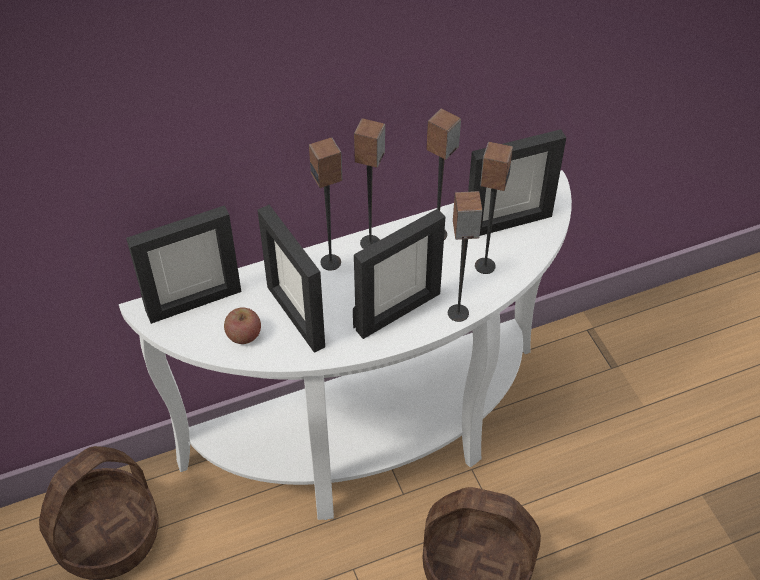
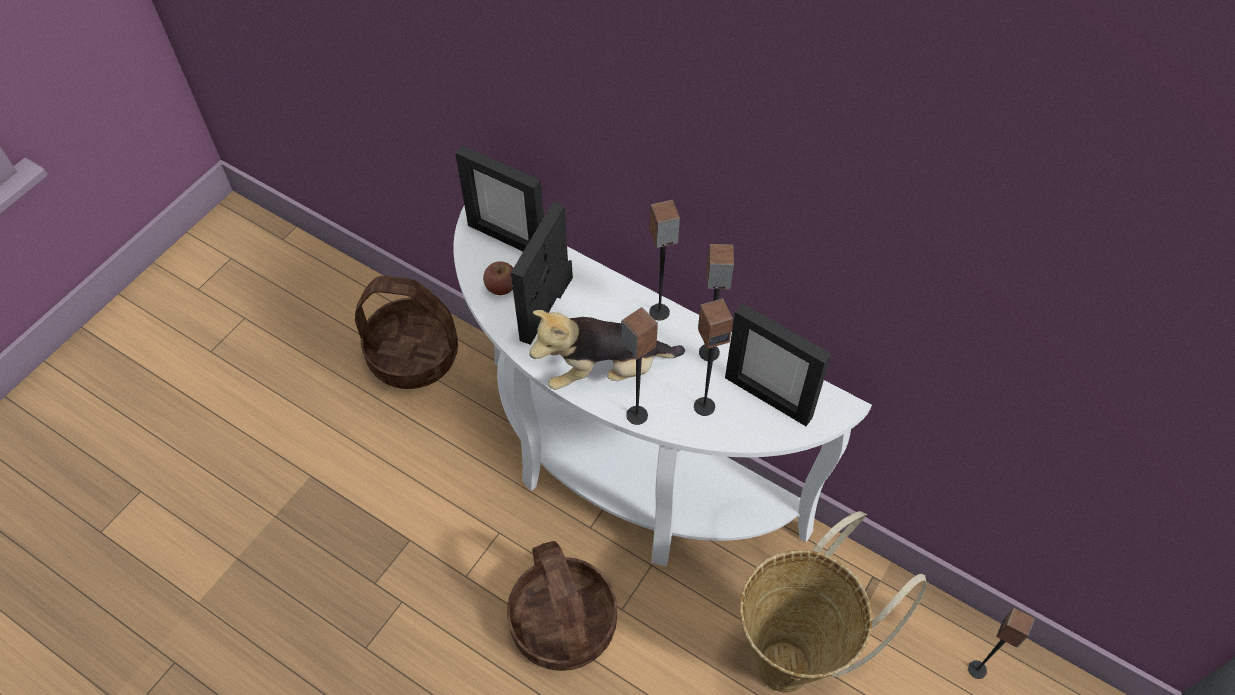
camera: 55 degrees right, 5 degrees up
(331, 262) = (617, 298): speaker -> speaker (977, 670)
(397, 310) = (604, 371): picture frame -> plush toy
(618, 421) = (795, 659): none -> basket

